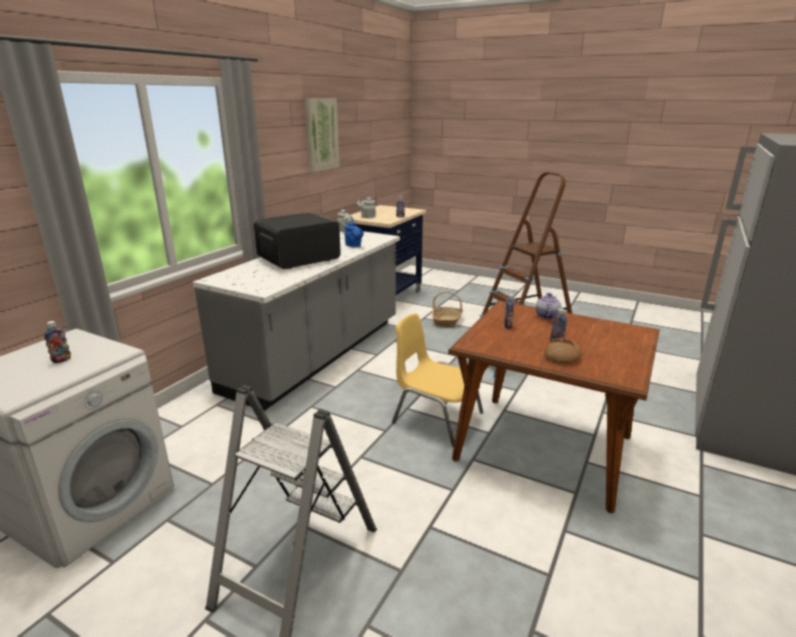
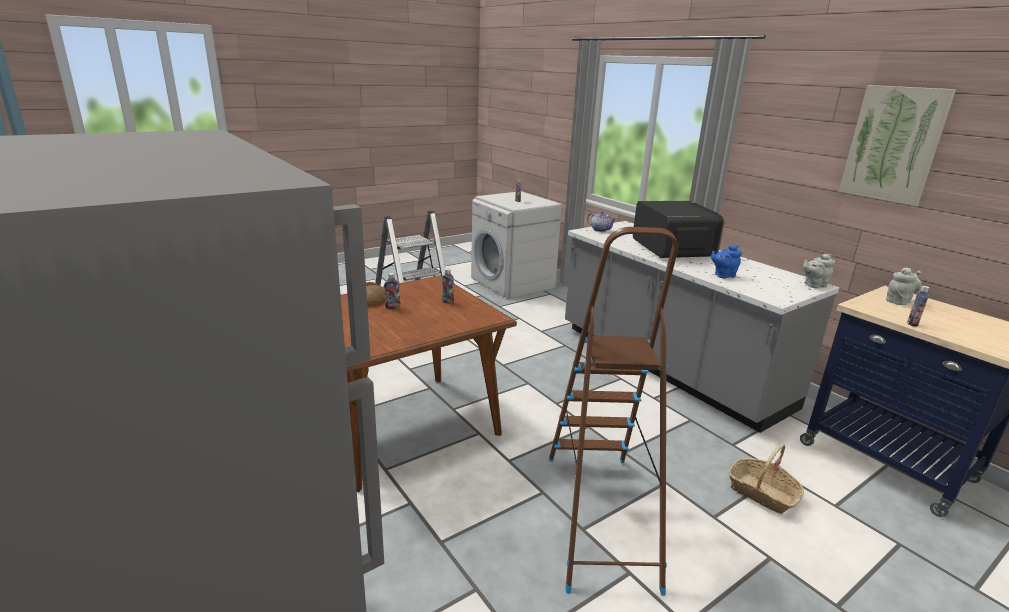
camera: 115 degrees right, 0 degrees up
(436, 418) = (500, 391): yellow chair -> none
(546, 316) = (447, 325): teapot -> teapot (600, 230)

